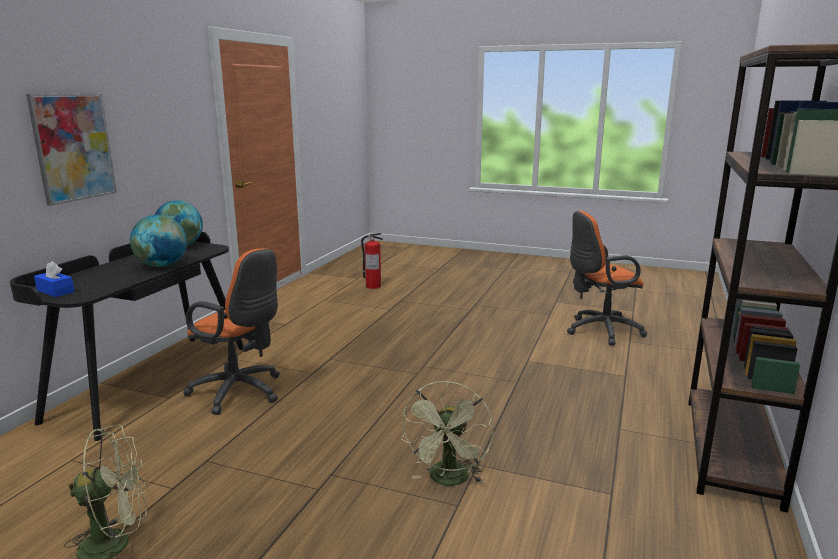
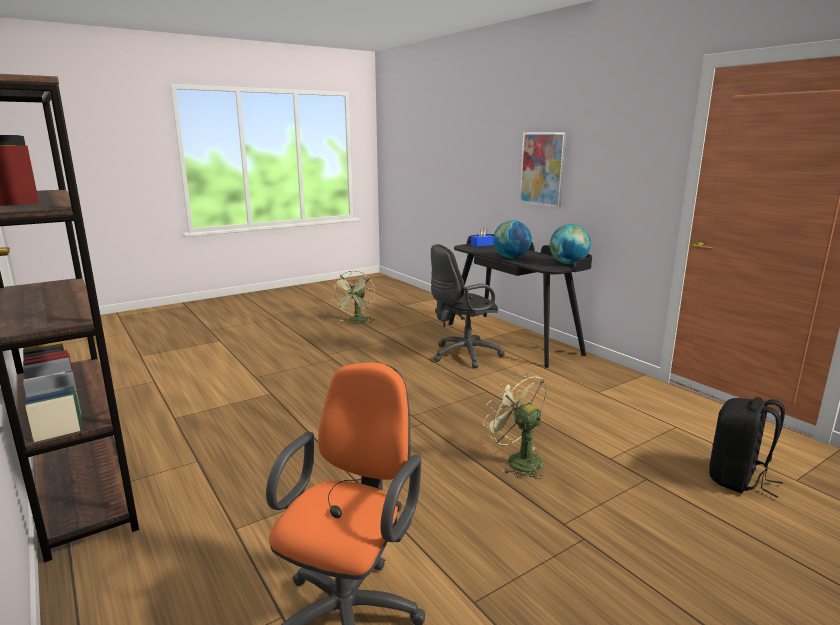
camera: 125 degrees right, 0 degrees up
(241, 393) = (462, 355): orange office chair -> black office chair
(373, 286) = (738, 479): fire extinguisher -> black backpack
(448, 480) = (275, 381): green fan -> green fan (517, 460)

